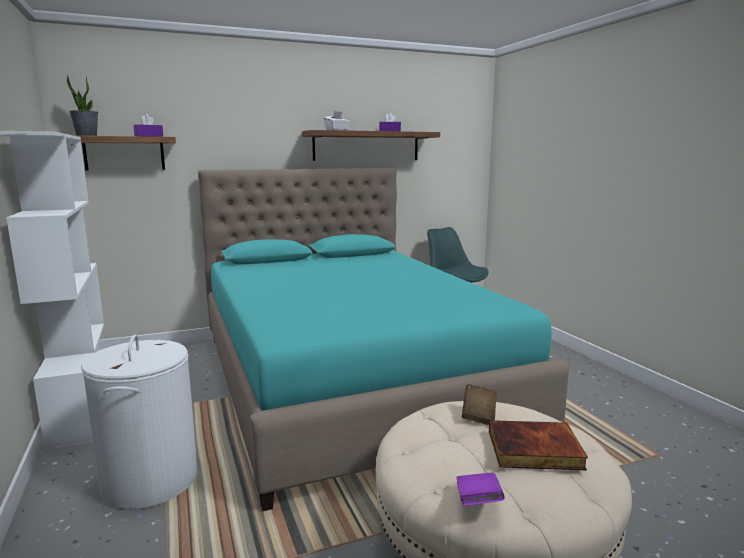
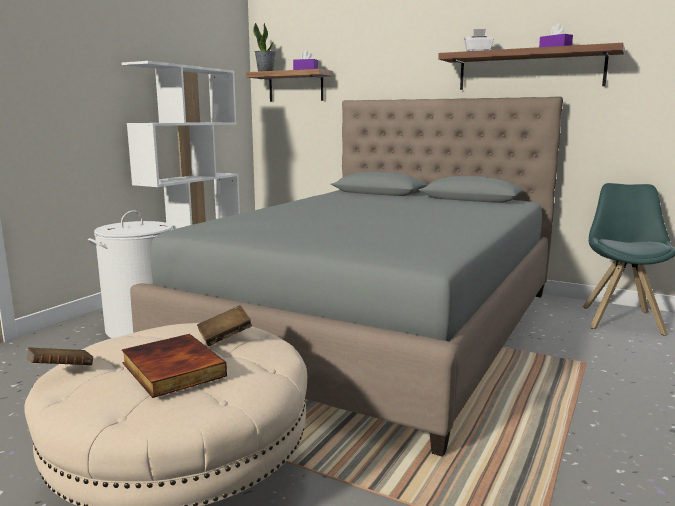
camera: 50 degrees right, 0 degrees up
(349, 380) = (377, 326): turquoise bed -> grey bed
(478, 502) = (61, 371): purple book -> brown book

